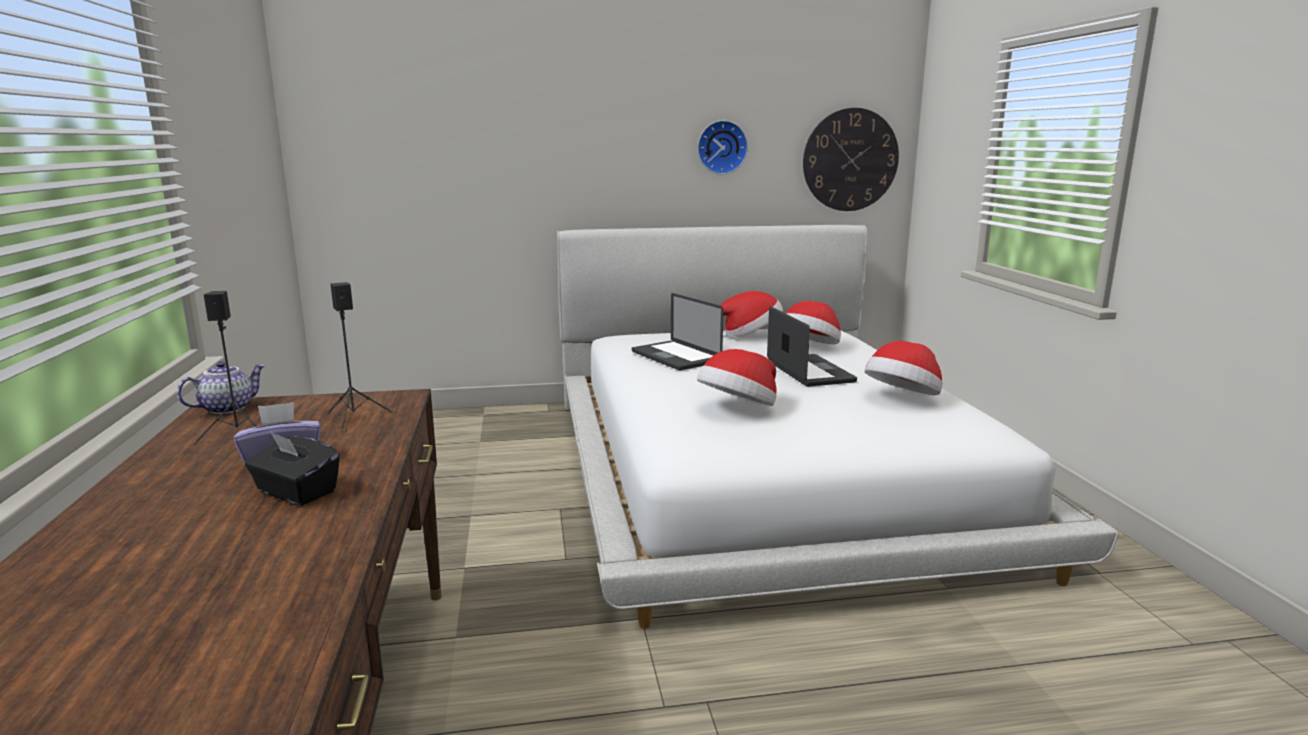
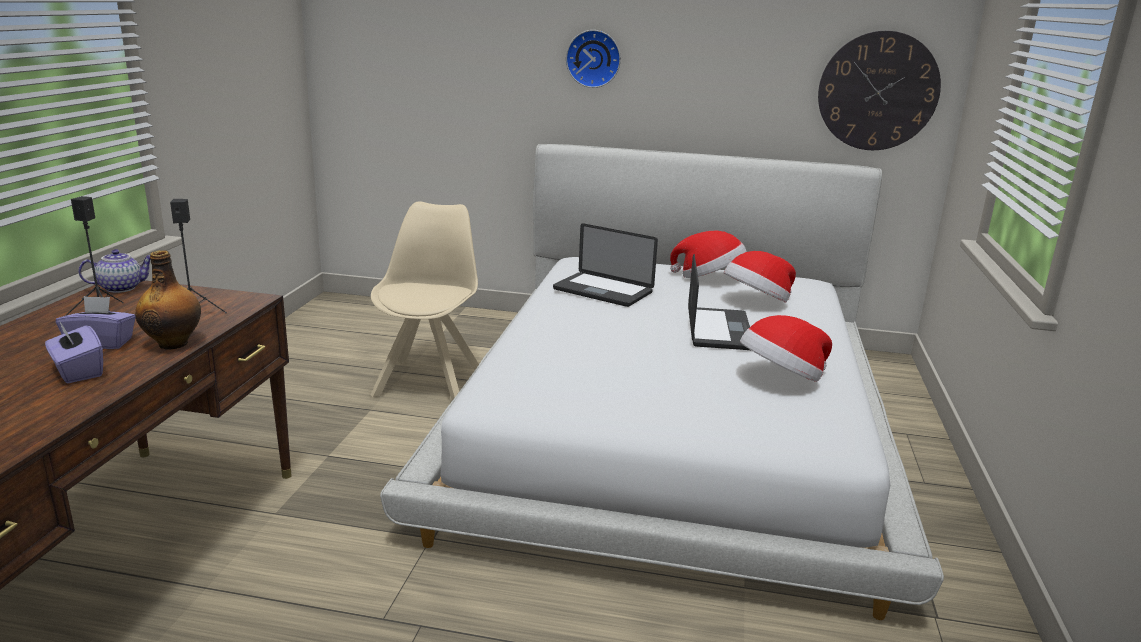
camera: 20 degrees right, 5 degrees up
(296, 492) = (78, 371): black tissue box -> purple tissue box
(374, 447) = (174, 343): none -> bottle
(507, 477) = (429, 380): none -> beige chair
(675, 357) = (603, 291): laptop -> laptop turned 45 degrees counterclockwise
(721, 147) = (724, 68): wall clock -> wall clock (593, 58)
(738, 409) = (595, 359): hat -> none

